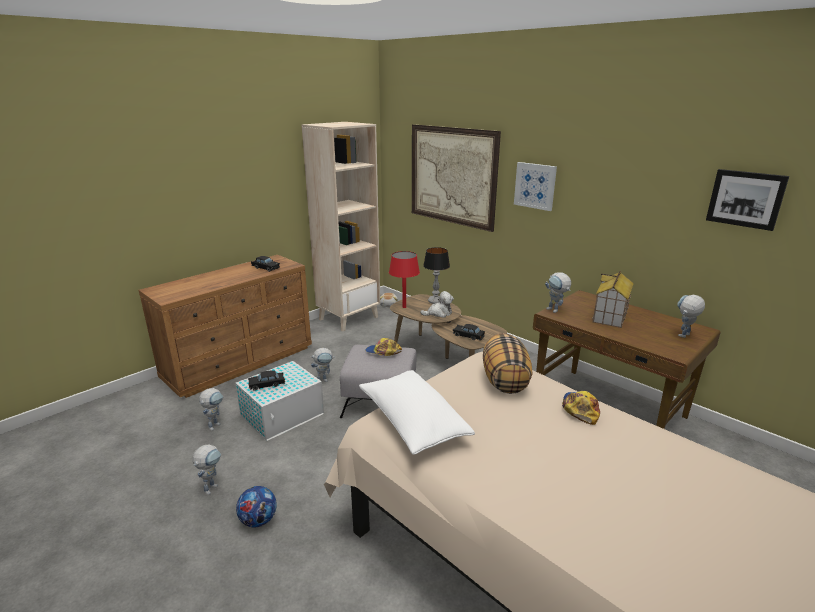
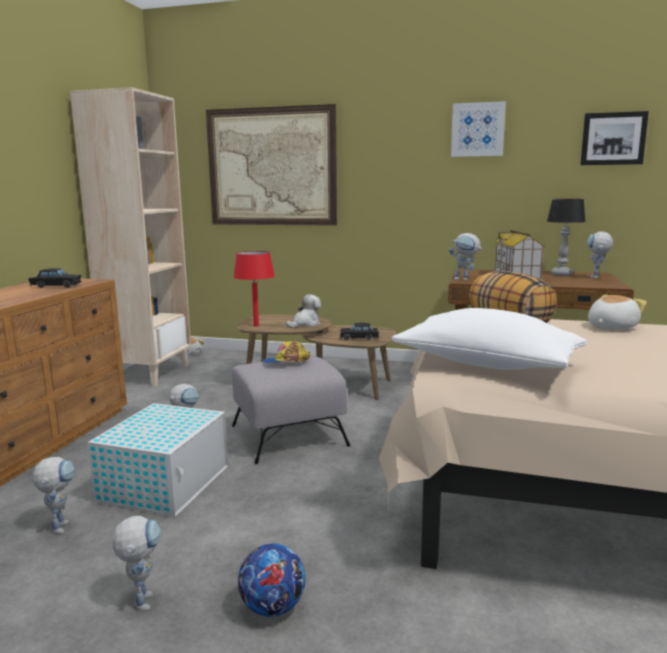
camera: 30 degrees left, 10 degrees down
(267, 385) = (146, 432): black toy car -> none
(435, 301) = (286, 317): table lamp -> table lamp (561, 274)
(535, 186) = (387, 161): picture -> picture (477, 129)
(580, 409) = (610, 327): cap -> plush toy

